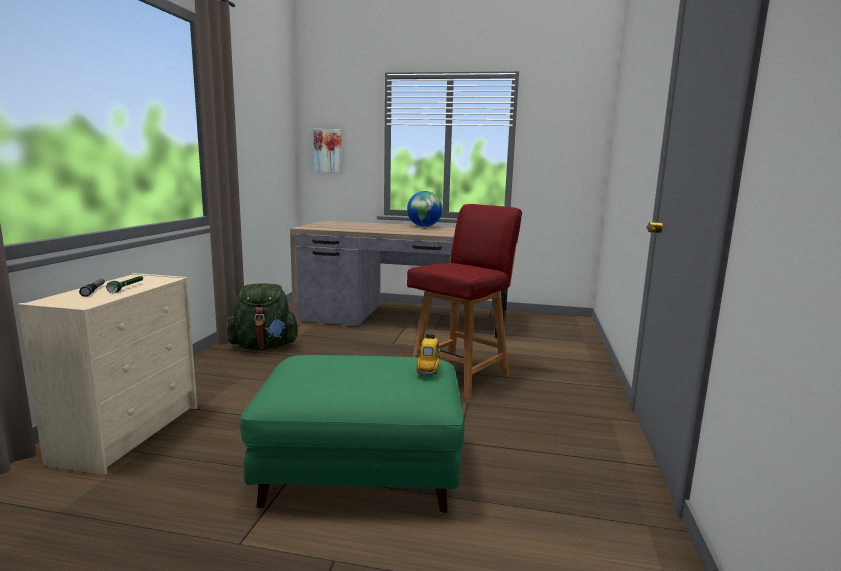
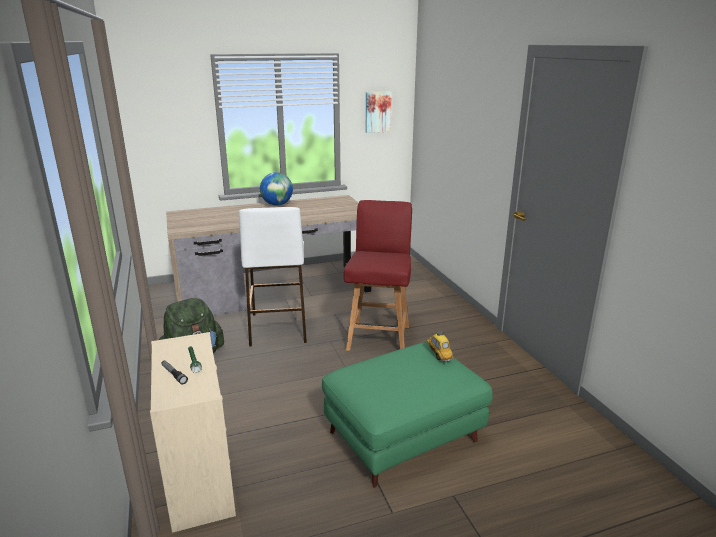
camera: 30 degrees left, 10 degrees up
(328, 150) = (155, 137): picture -> picture (377, 112)
(367, 345) = (278, 328): none -> white stool

